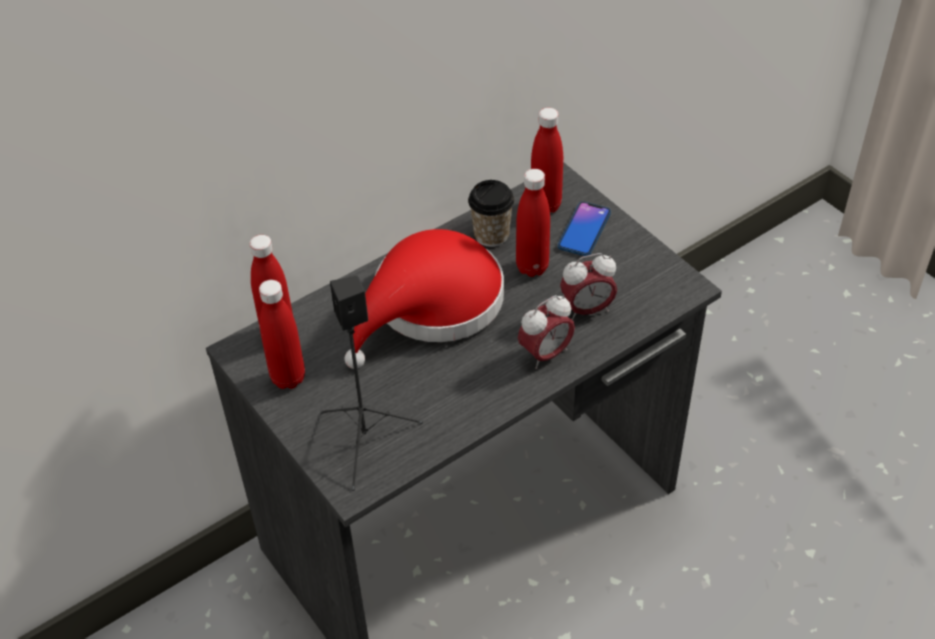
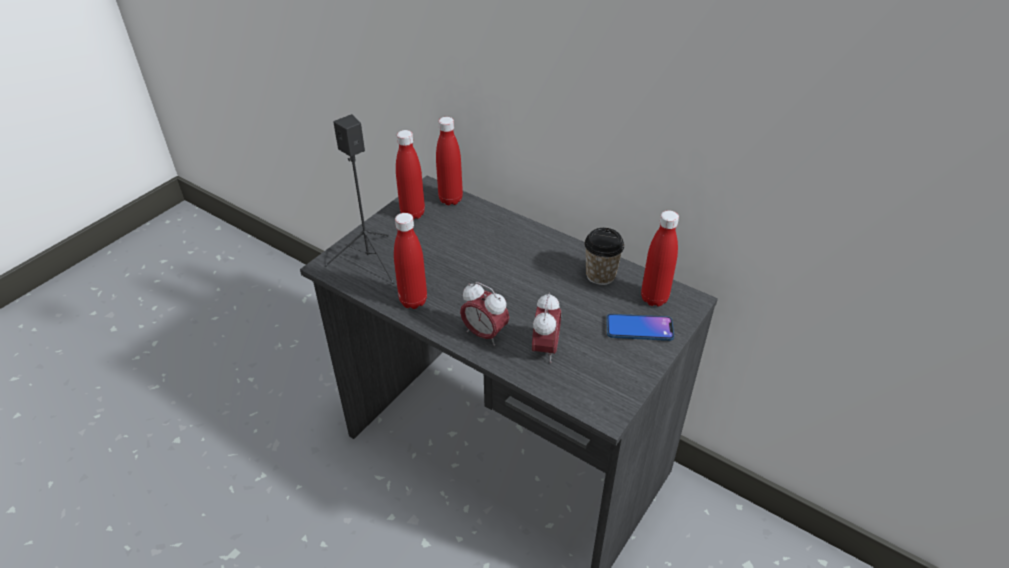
camera: 70 degrees right, 5 degrees down
(431, 306) = (508, 261): red hat -> none
(532, 267) = (577, 306): red bottle -> red bottle (413, 301)
(587, 310) = (545, 349): alarm clock -> alarm clock turned 135 degrees counterclockwise

